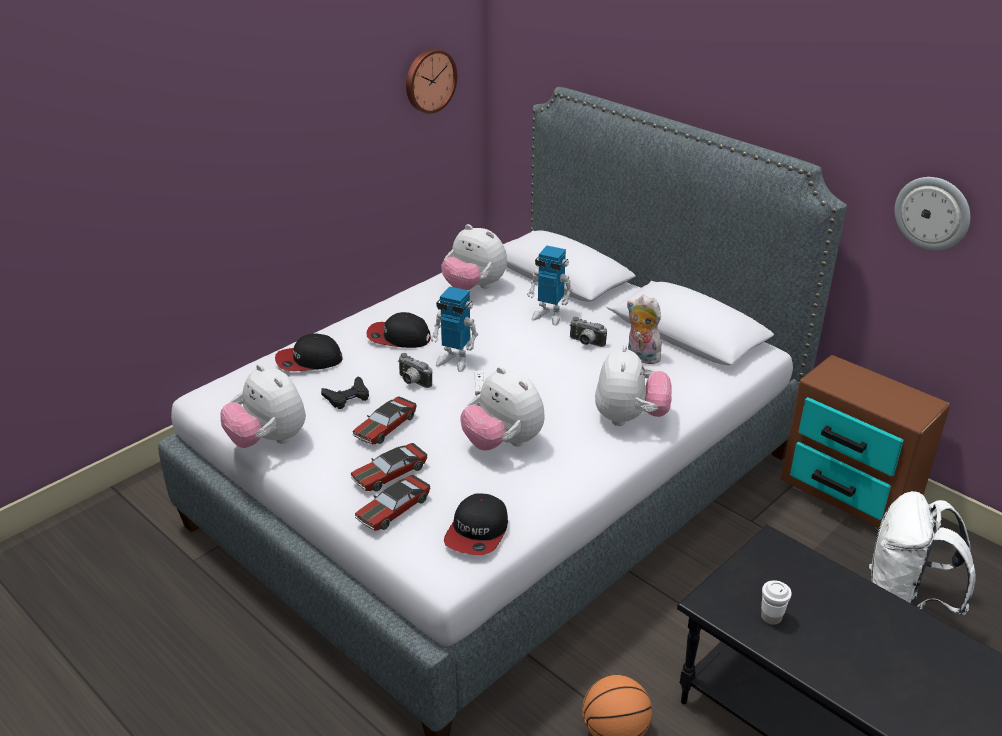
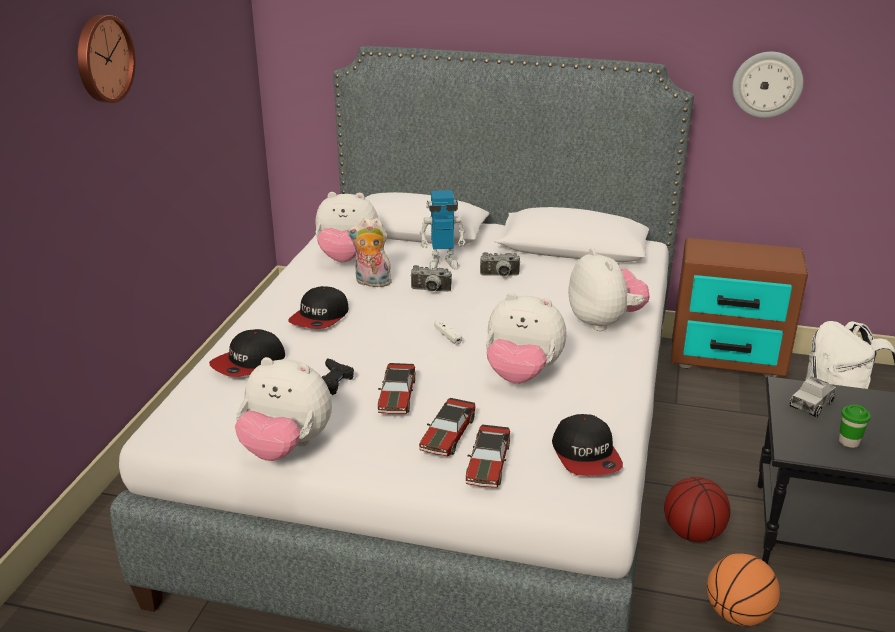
camera: 30 degrees left, 5 degrees down
(398, 337) = (320, 317): cap -> cap turned 45 degrees counterclockwise
(412, 382) = (379, 350): camera -> camera (430, 291)
(429, 80) = (220, 60): wall clock -> wall clock (102, 59)
(454, 361) = (399, 321): toy robot -> none
(641, 356) = (558, 274): plush toy -> plush toy (371, 283)
(646, 646) = (693, 533): none -> basketball
(771, 617) = (848, 442): white cup -> green cup
(777, 567) = (811, 404): none -> toy truck

